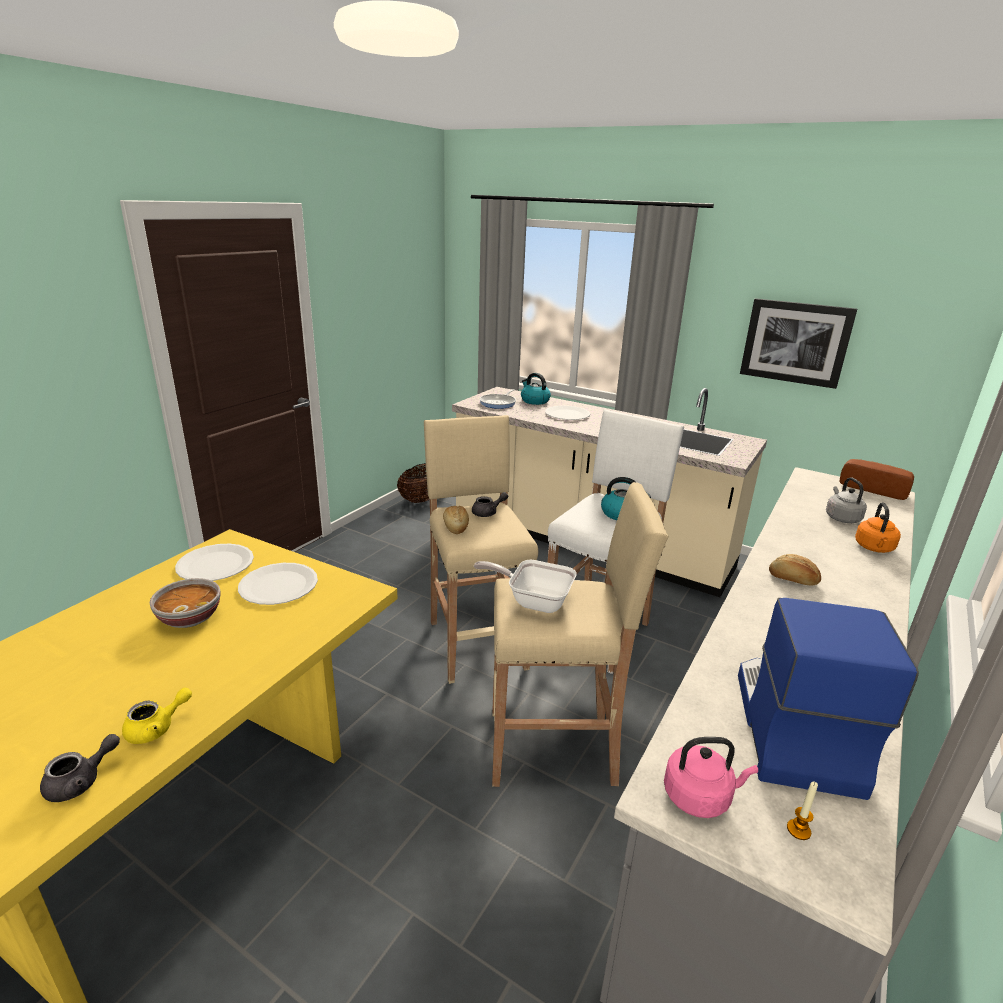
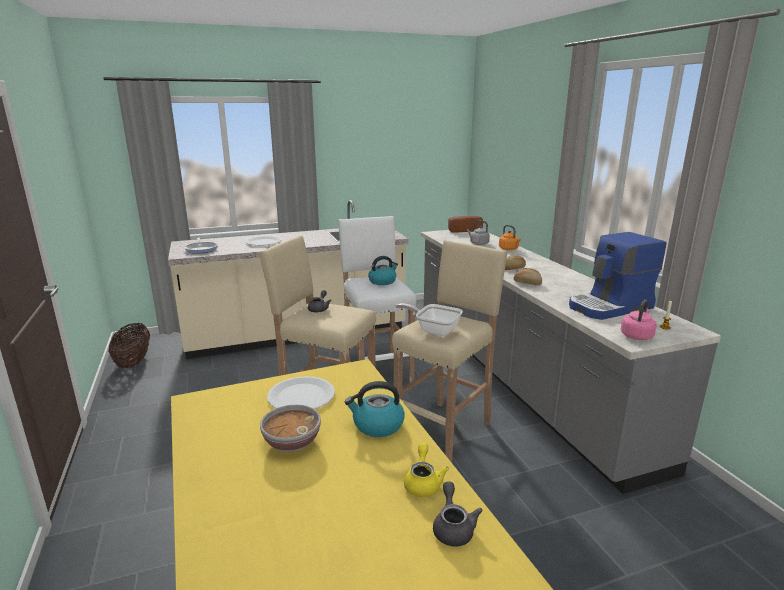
camera: 50 degrees left, 5 degrees down
(215, 565) = (224, 414): white plate -> none
(455, 526) = (319, 322): bread -> bread (527, 283)
(533, 601) = (434, 330): frying pan -> frying pan turned 60 degrees clockwise
(534, 401) = (222, 241): kettle -> kettle (377, 425)
(792, 728) = (610, 307): coffee machine -> coffee machine turned 75 degrees counterclockwise
(795, 342) = (381, 163): picture -> none

